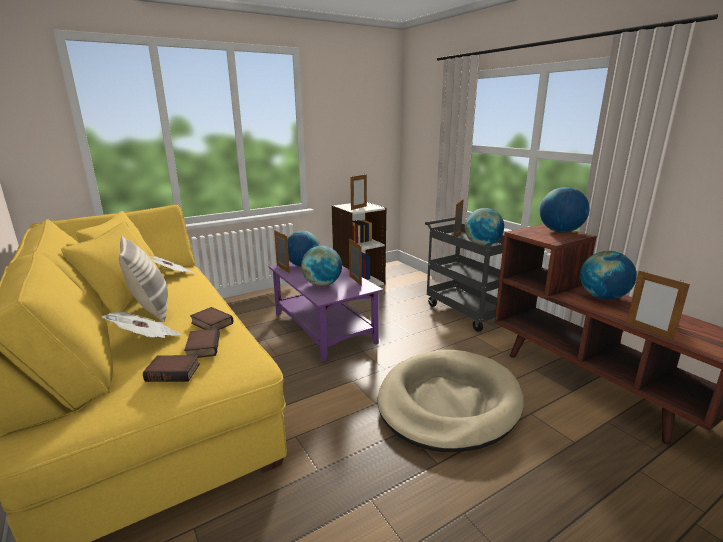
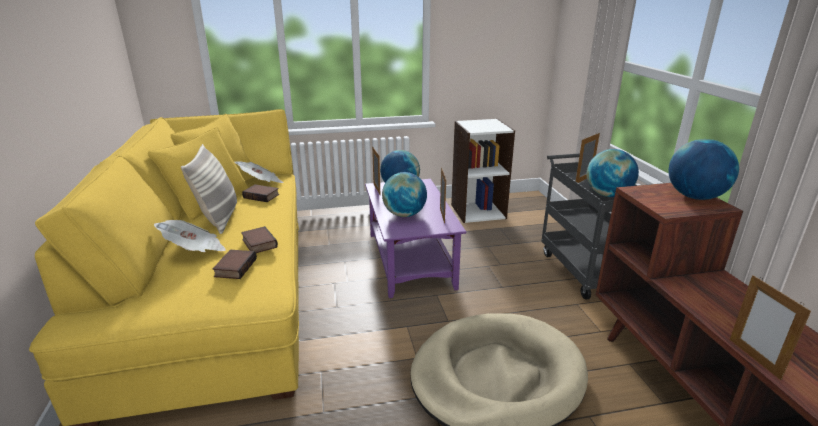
camera: 20 degrees right, 5 degrees up
(174, 372) = (197, 288): book -> book (262, 196)
(359, 208) = (482, 127): picture frame -> none
(602, 297) = (727, 295): globe -> none

